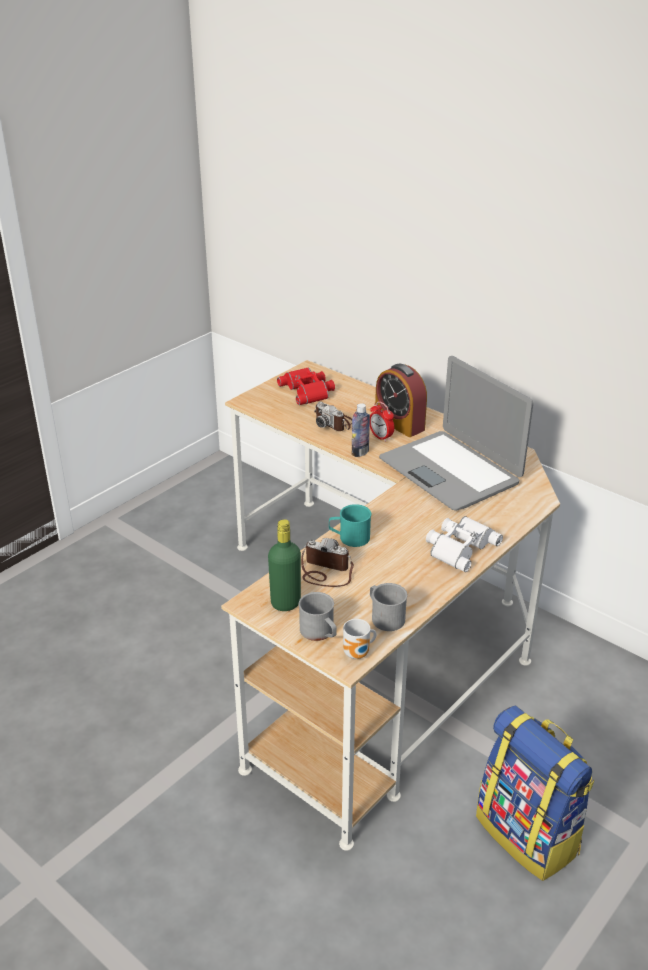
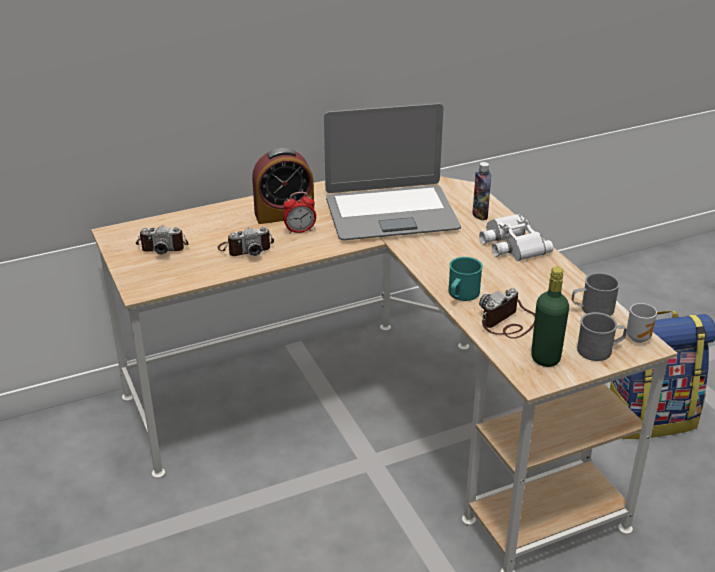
camera: 65 degrees left, 0 degrees up
(308, 391) = (162, 245): red binoculars -> camera
(360, 452) = (317, 249): bottle -> bottle (480, 215)

